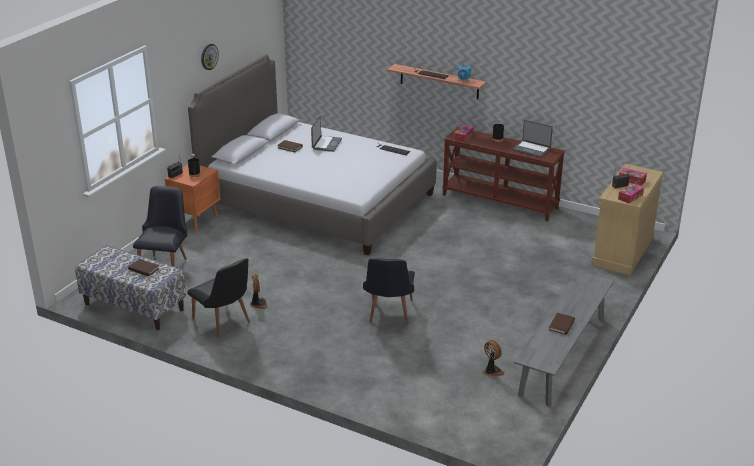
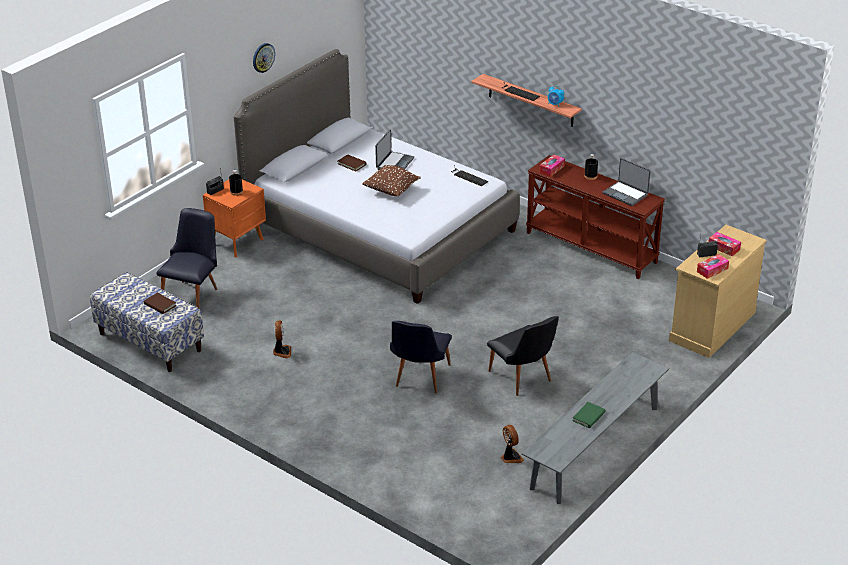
camera: 10 degrees right, 5 degrees up
(224, 323) = (240, 371): black chair -> black chair (523, 379)
(330, 164) = (391, 190): none -> brown pillow
(561, 325) = (588, 417): brown book -> green book

